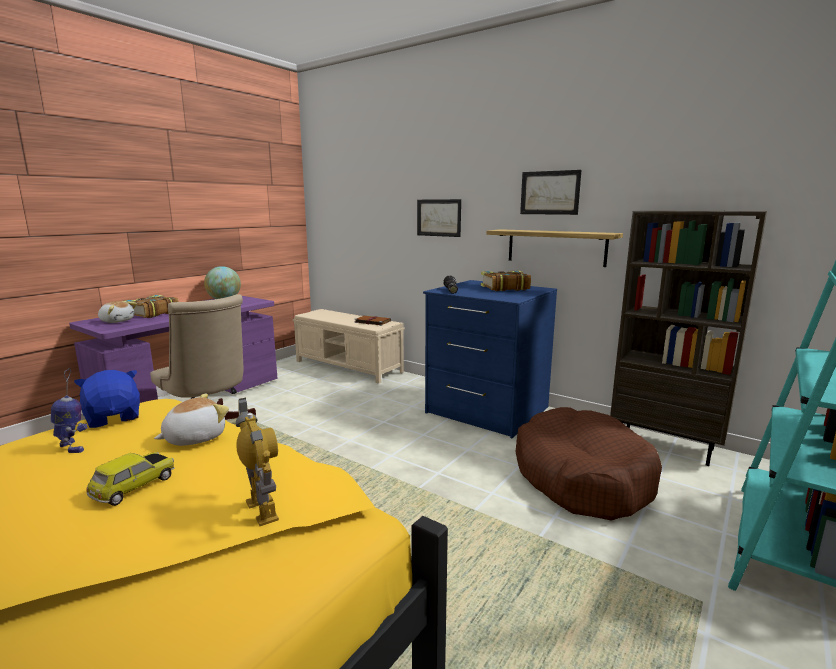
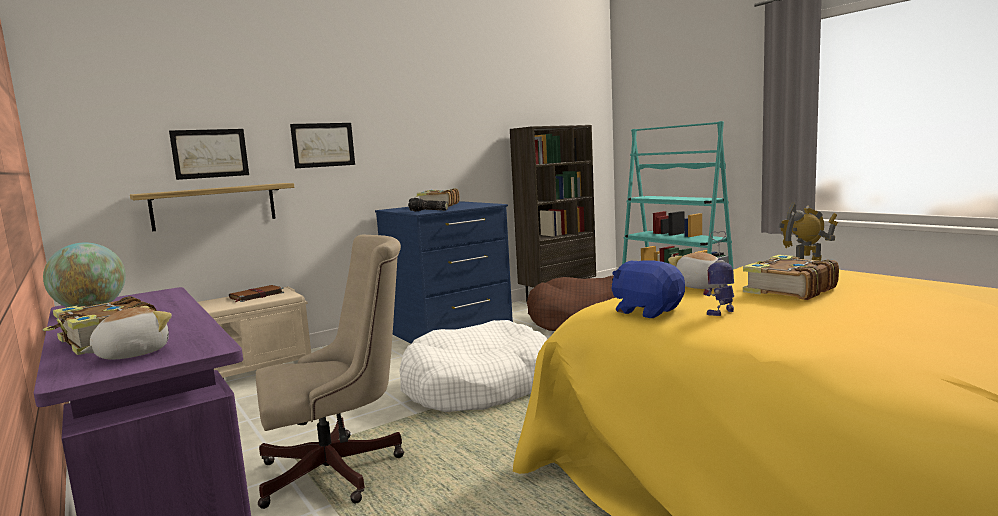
camera: 70 degrees left, 5 degrees down
(114, 417) = (647, 311): blue plush toy -> blue plush toy turned 60 degrees clockwise
(133, 487) = (788, 290): toy car -> book
(349, 448) = (477, 386): none -> white dog bed
(549, 192) = (439, 115): picture -> picture (210, 153)
(556, 247) = (451, 164): shelf -> shelf (214, 206)

